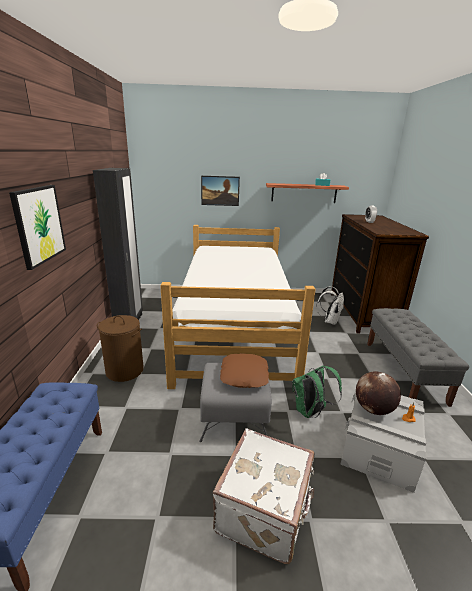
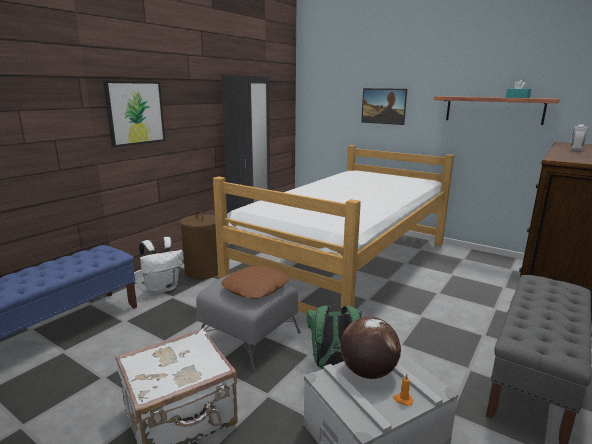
camera: 35 degrees right, 5 degrees down
(329, 321) = (486, 290): white backpack -> white backpack (162, 288)

